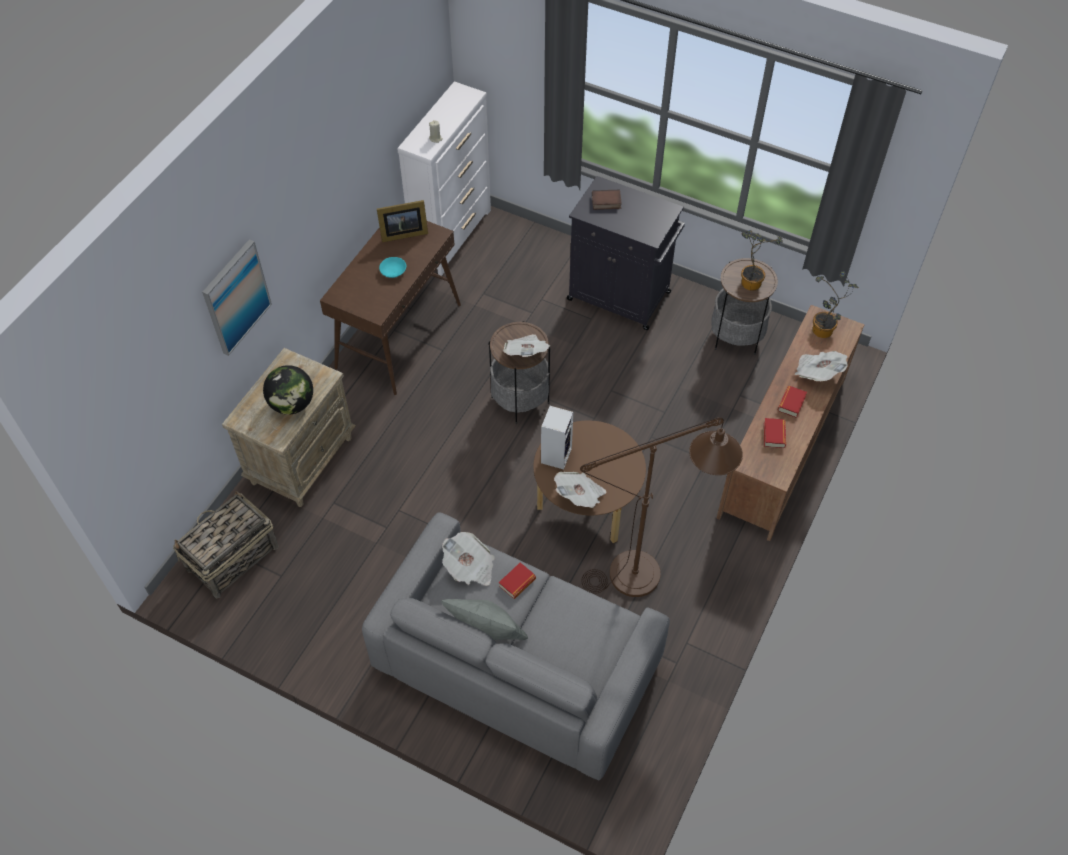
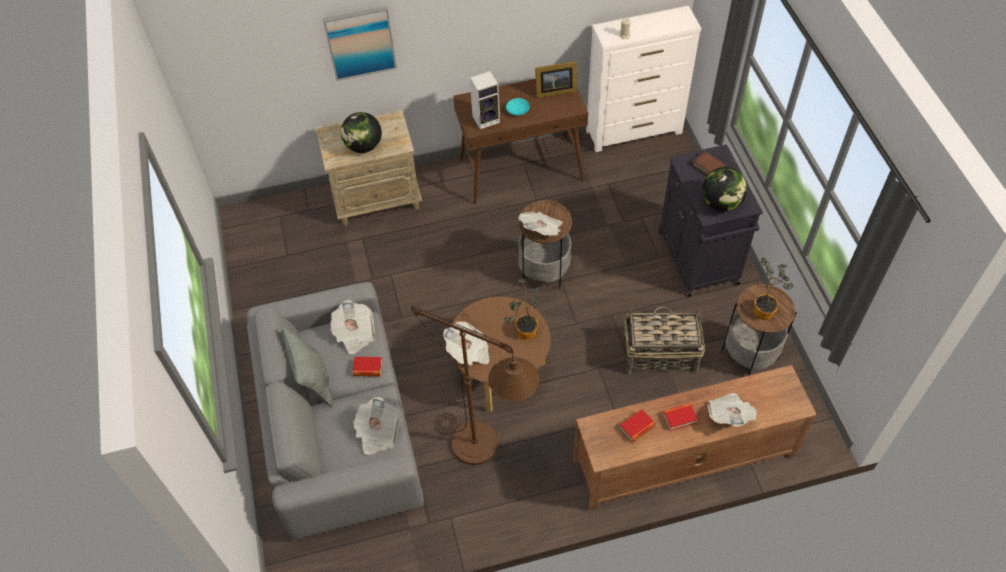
camera: 50 degrees right, 0 degrees up
(232, 558) = (276, 223): basket -> basket (659, 355)
(402, 233) = (554, 91): picture frame -> picture frame turned 45 degrees counterclockwise
(556, 454) = (488, 312): speaker -> speaker (486, 118)
(590, 621) = (377, 433): none -> newspaper
(648, 222) = (721, 203): none -> globe
(822, 333) = (772, 391): potted plant -> potted plant (524, 333)

